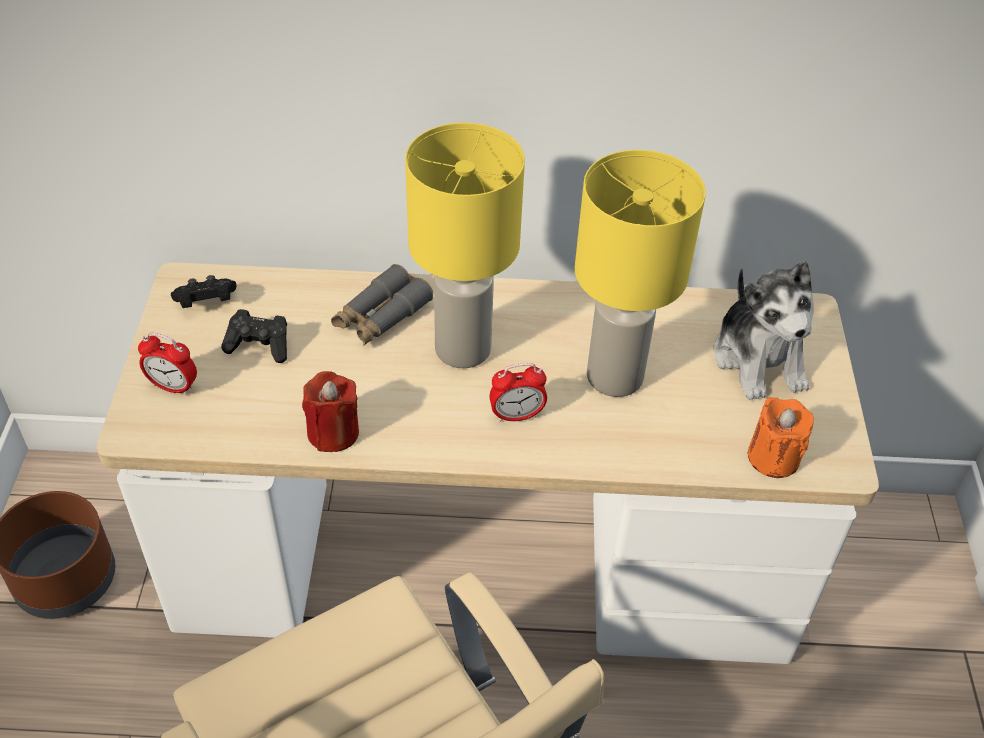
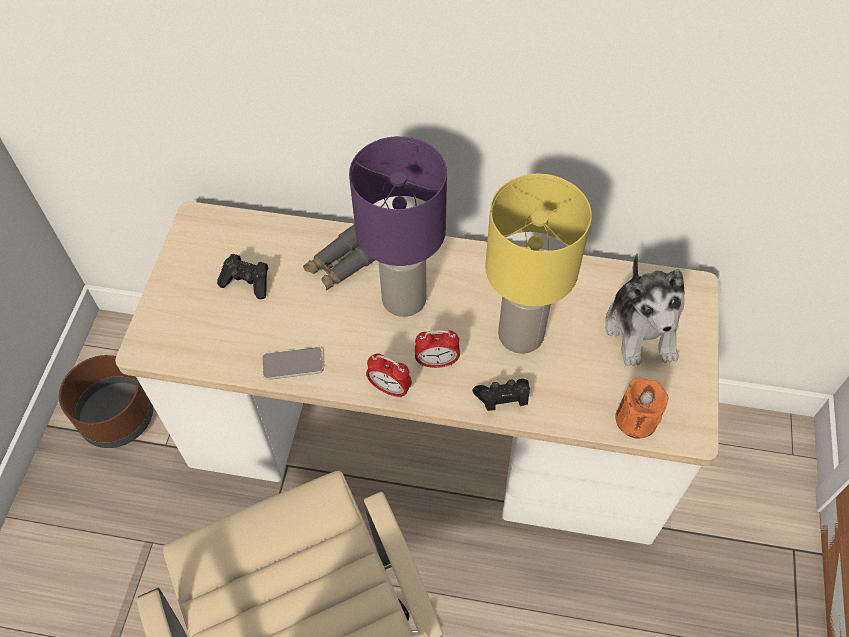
camera: 10 degrees right, 10 degrees up
(173, 387) = (178, 313): alarm clock -> alarm clock (389, 388)
(206, 303) = (211, 240): black game controller -> black game controller (502, 399)
(333, 432) = (293, 364): red candle -> phone
(464, 348) = (405, 298): yellow table lamp -> purple table lamp

